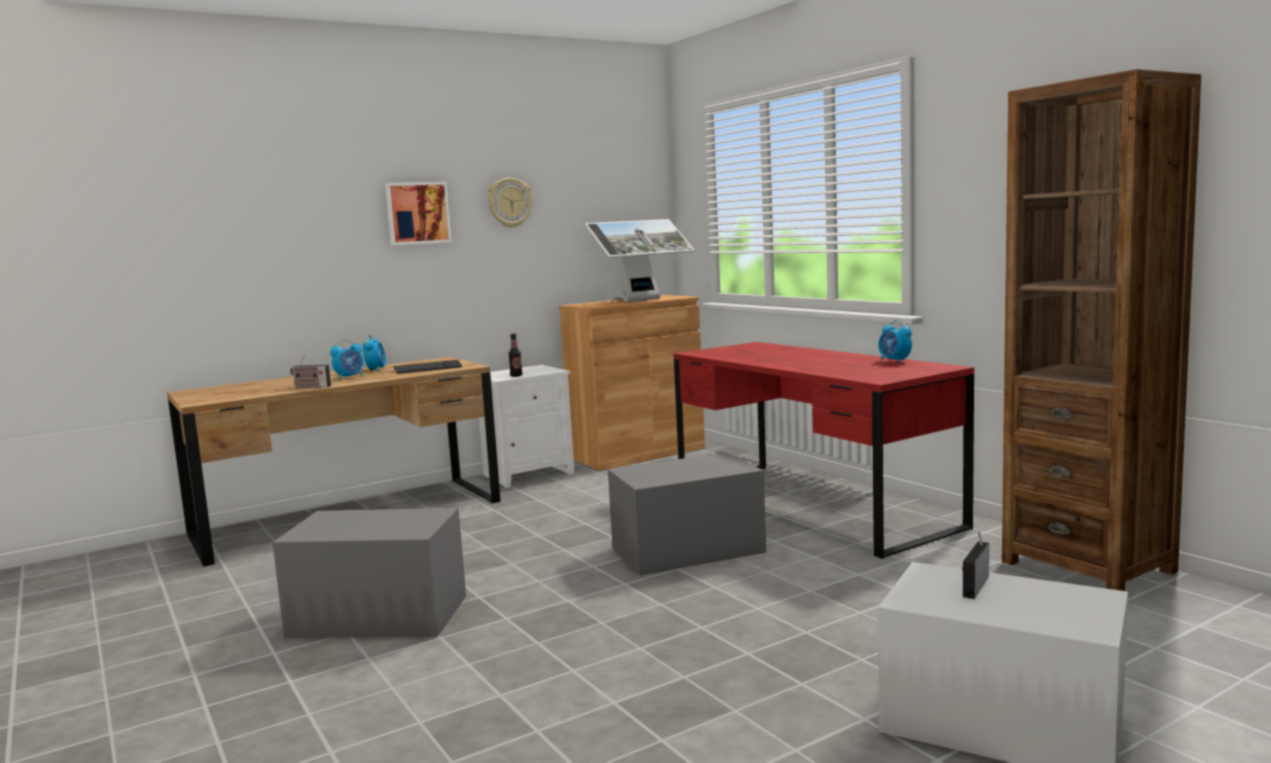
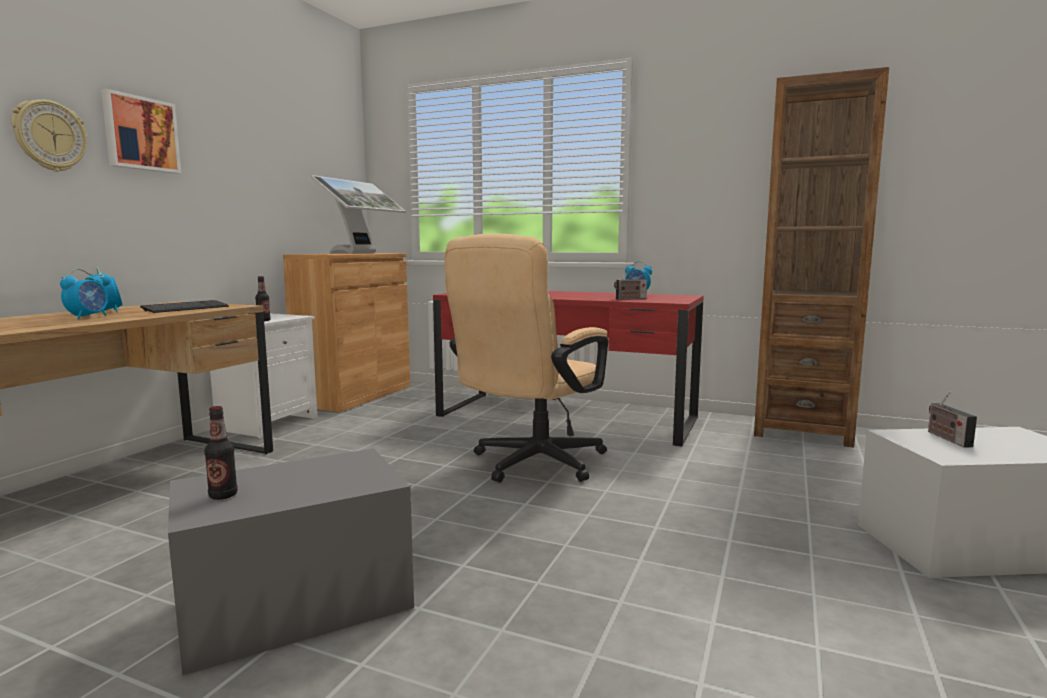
camera: 35 degrees left, 0 degrees up
(310, 387) = (49, 325): radio -> radio (630, 299)
(325, 525) = (223, 495): none -> bottle
(509, 203) = (235, 143): wall clock -> wall clock (50, 136)
(687, 550) = (530, 465): grey storage box -> beige office chair

